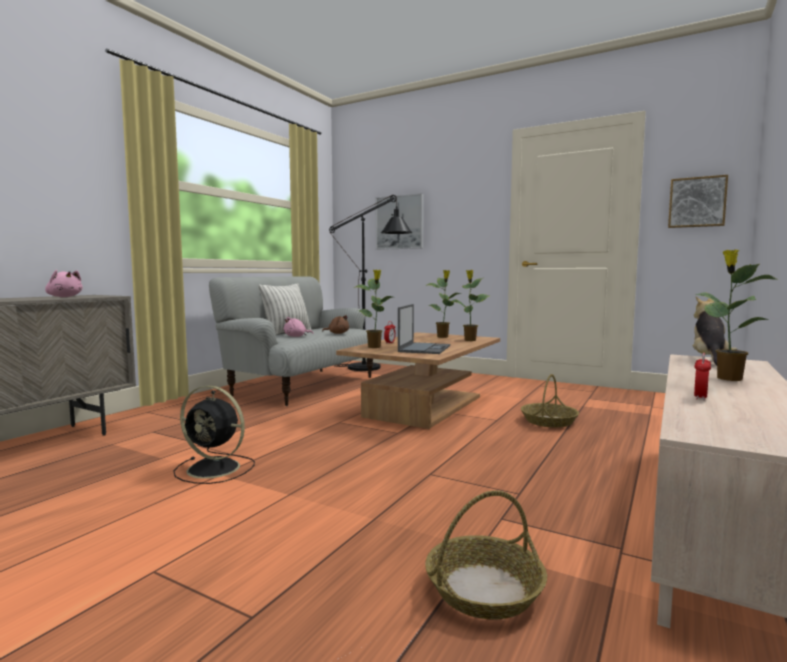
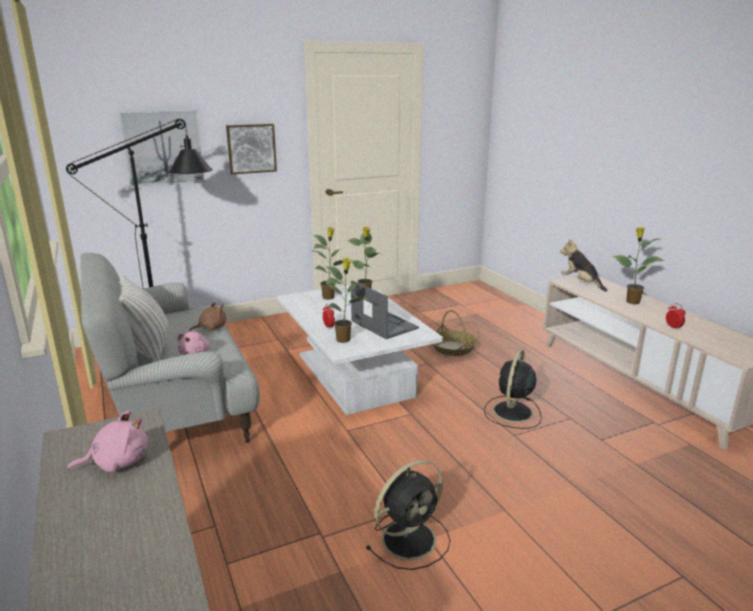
camera: 55 degrees left, 15 degrees up
(425, 406) = (354, 375): brown coffee table -> white coffee table
(473, 465) = (512, 412): none -> black fan
(484, 590) = (681, 482): basket -> none
(697, 202) = (458, 131): picture -> picture (251, 148)

